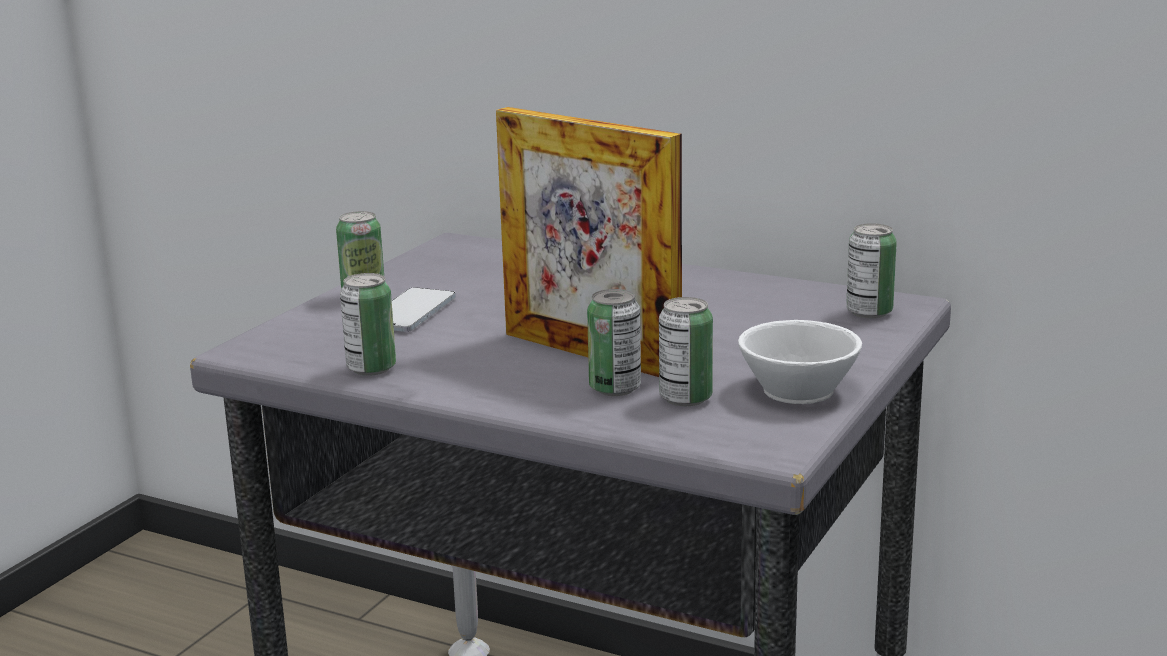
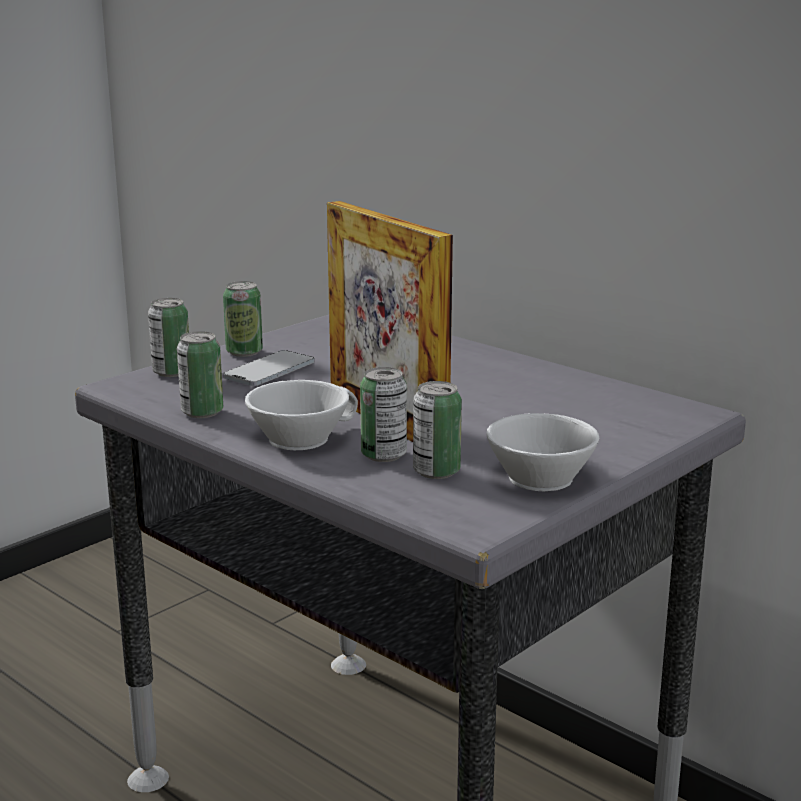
camera: 15 degrees right, 0 degrees up
(505, 381) = (299, 436): none -> white cup
(869, 312) = (659, 417): can -> can (172, 372)

